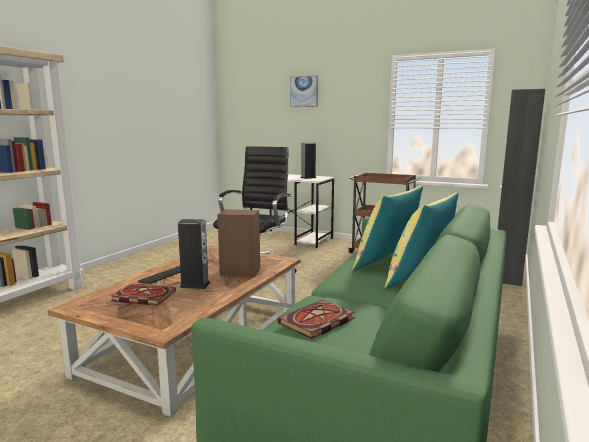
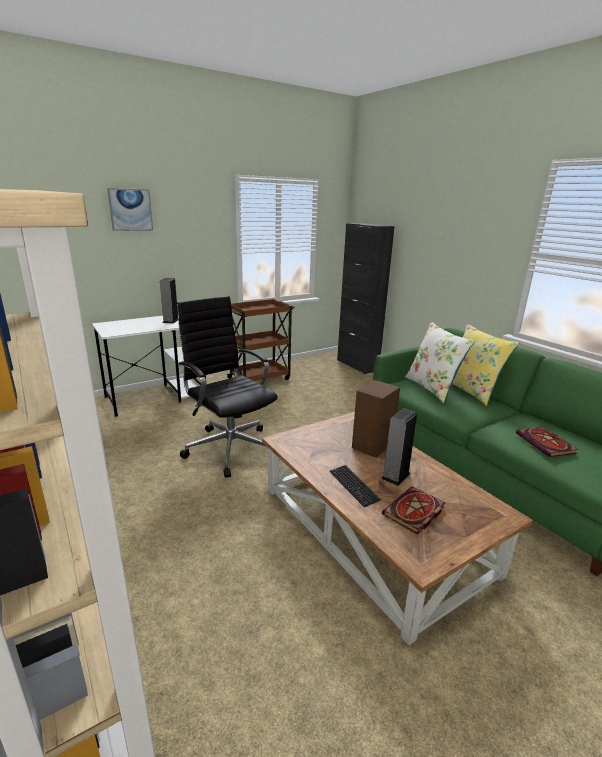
camera: 60 degrees left, 10 degrees up
(386, 264) = (432, 388): yellow pillow -> white pillow

